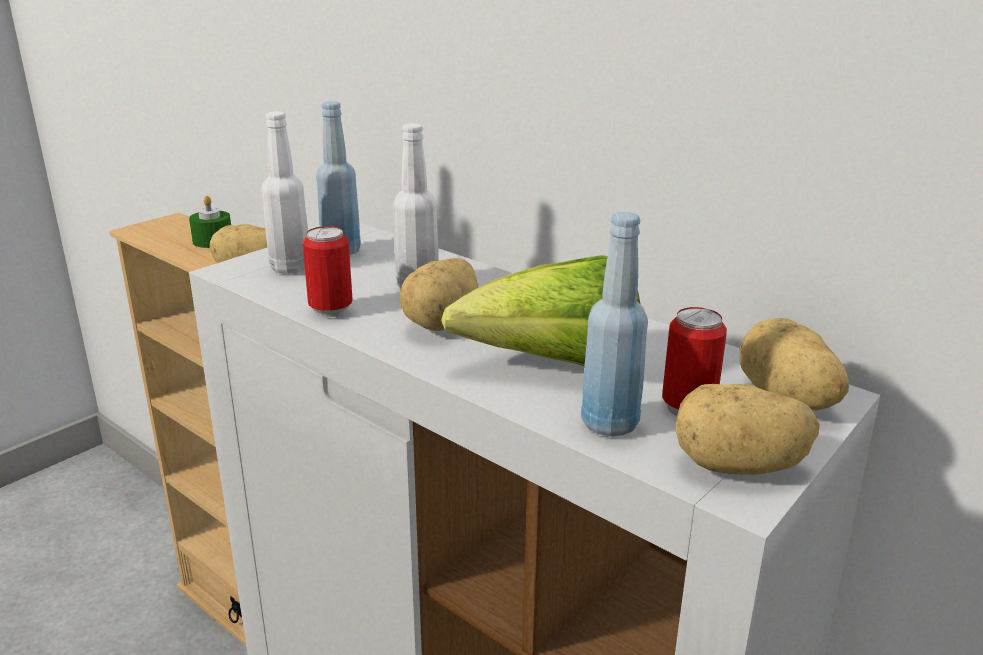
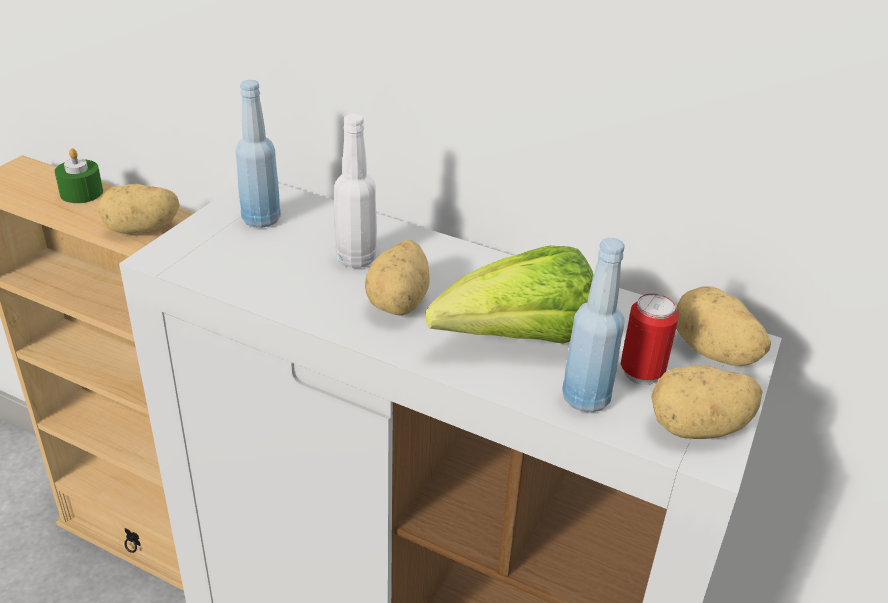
camera: 15 degrees left, 10 degrees up
(291, 268) = (222, 247): white bottle -> none
(331, 310) = (288, 298): can -> none

